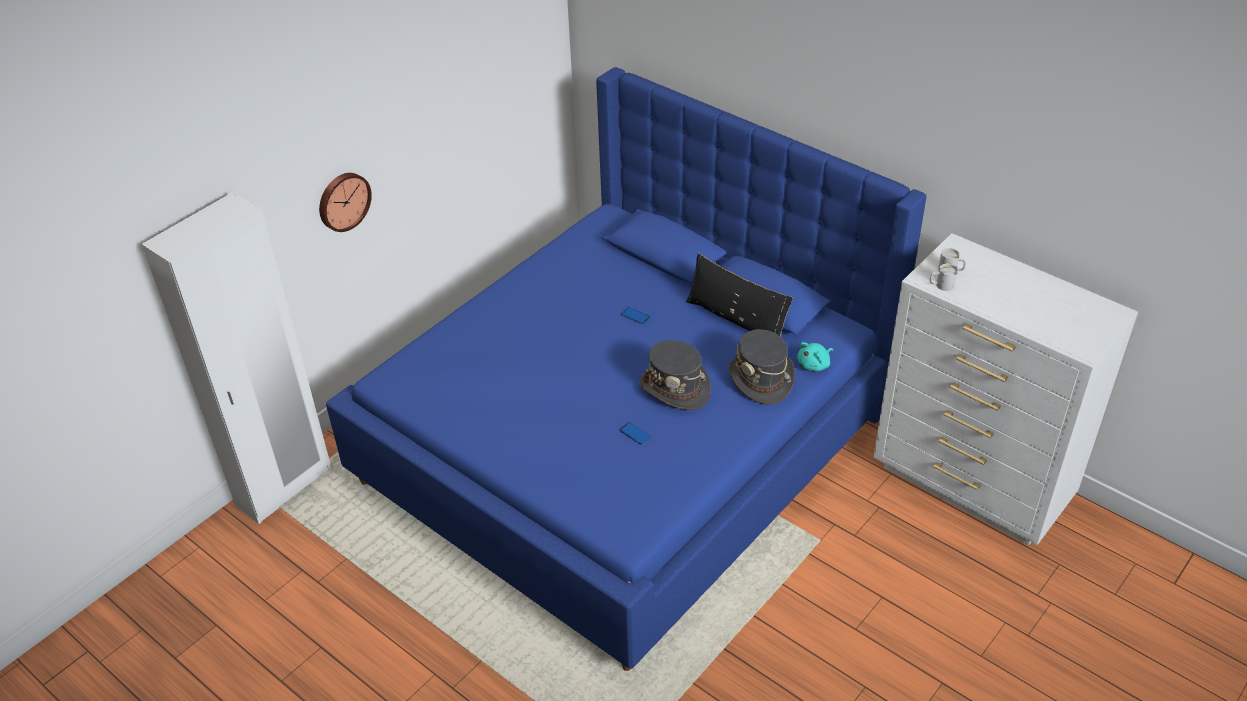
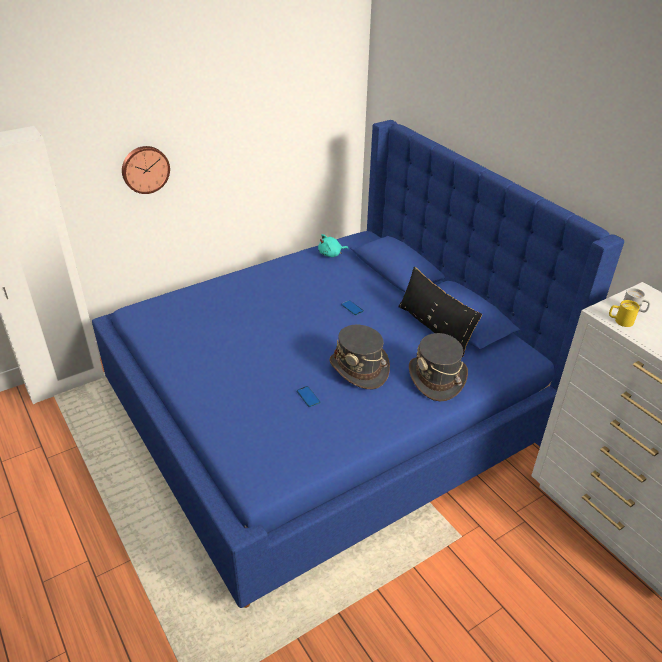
camera: 15 degrees right, 5 degrees down
(814, 364) = (489, 377): turquoise plush toy -> turquoise plush toy (331, 254)
(941, 285) = (619, 321): white mug -> yellow mug

